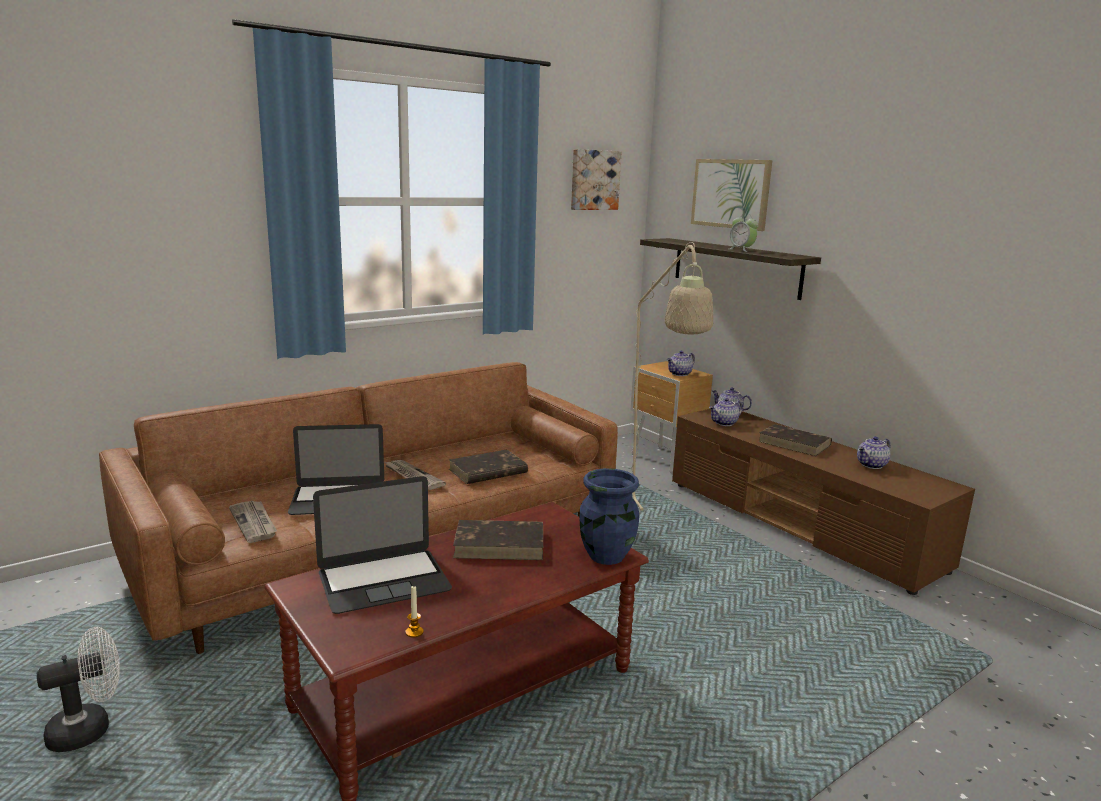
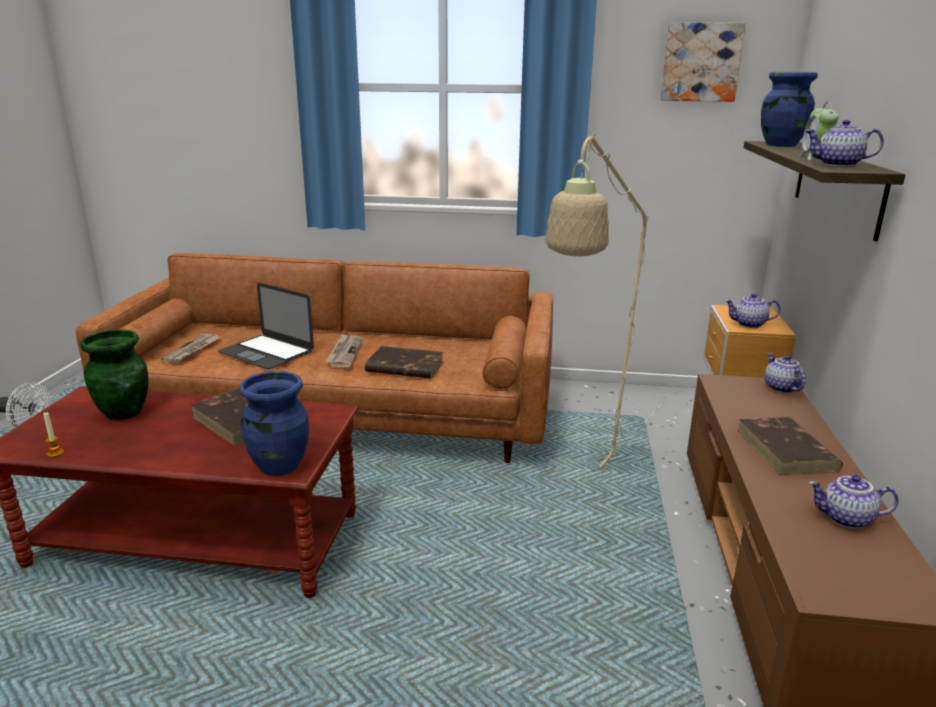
camera: 45 degrees right, 5 degrees up
(384, 580) = (124, 412): laptop -> green vase
(677, 241) = (780, 145): none -> blue vase
(724, 423) = (740, 398): teapot -> teapot (838, 165)
(731, 193) = (851, 74): picture -> none

